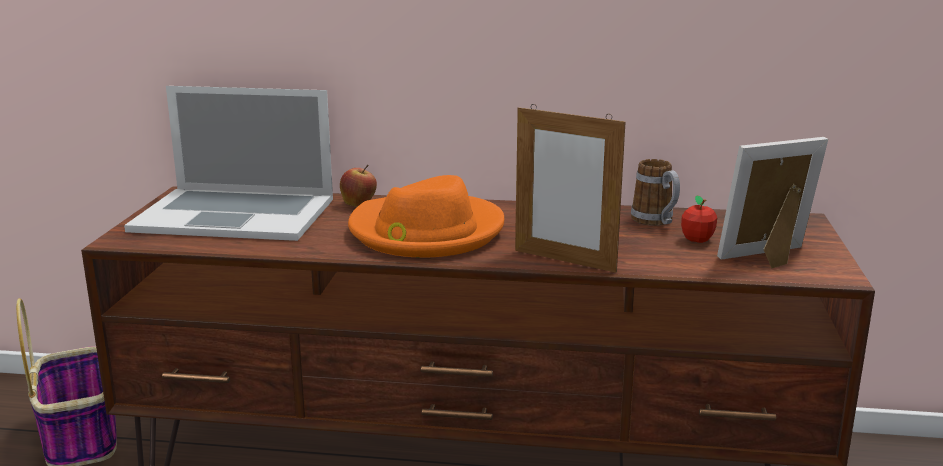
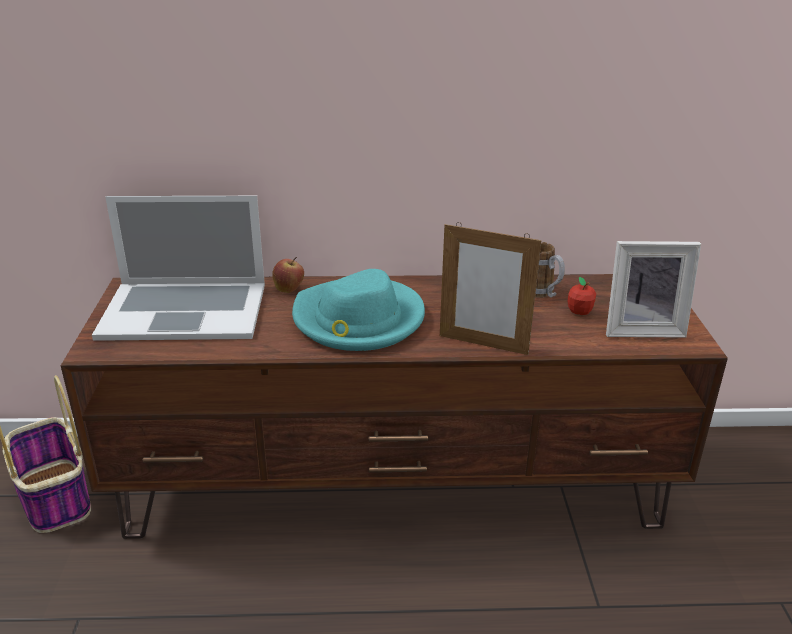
camera: 10 degrees left, 10 degrees up
(425, 232) = (358, 319): orange hat -> turquoise hat
(771, 258) = (641, 328): picture frame -> picture frame turned 150 degrees counterclockwise

